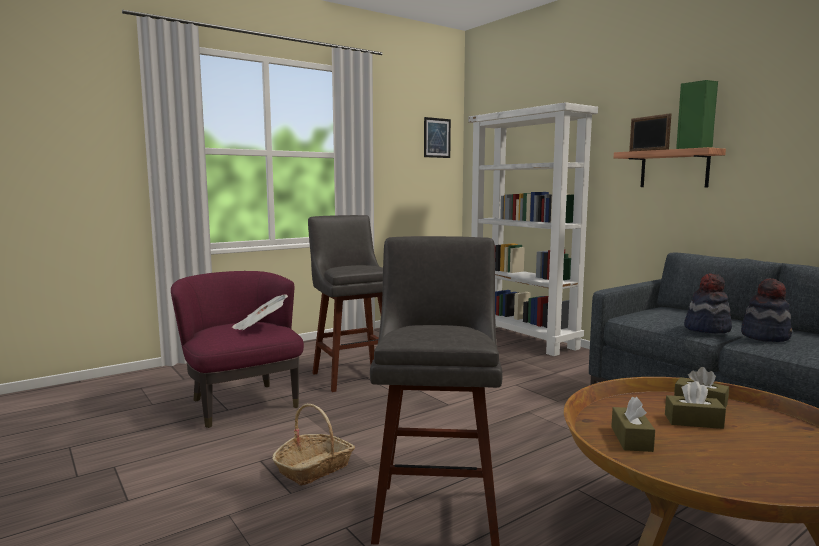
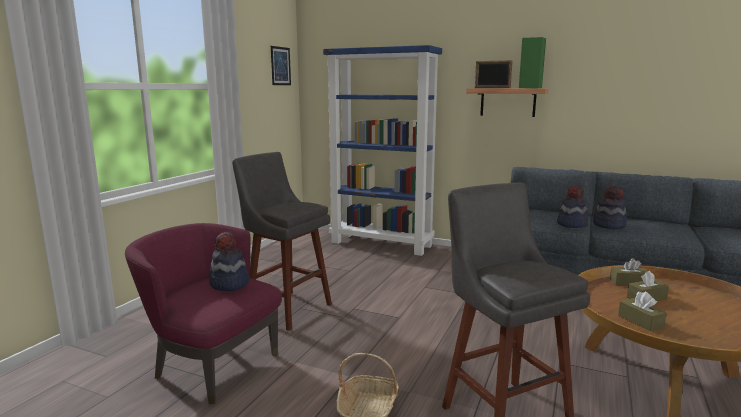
camera: 30 degrees left, 5 degrees up
(260, 327) = (229, 284): newspaper -> hat
(523, 339) = (382, 244): white bookcase -> blue bookcase

